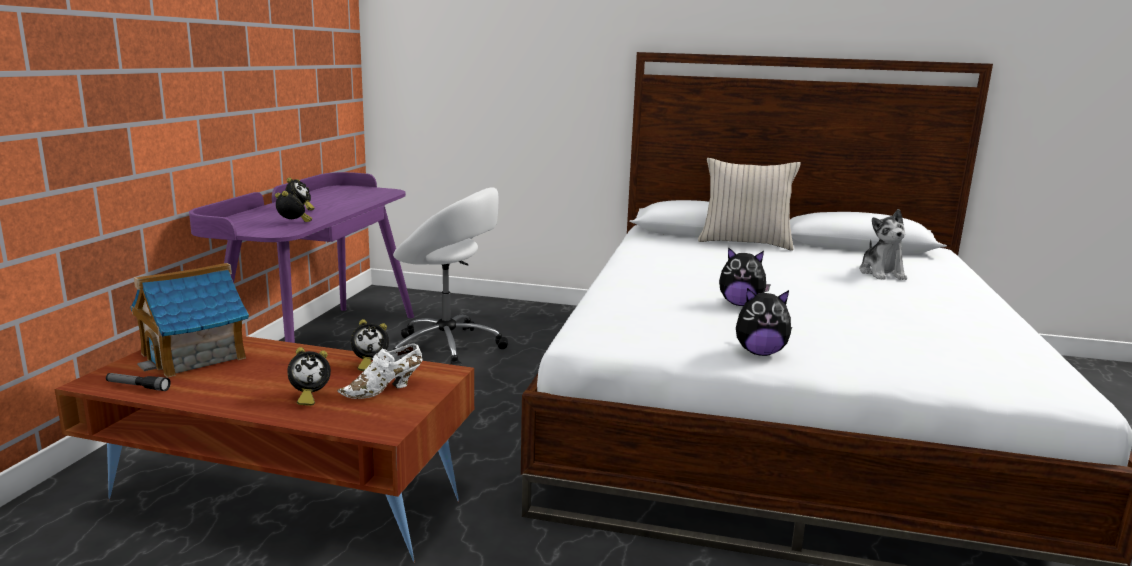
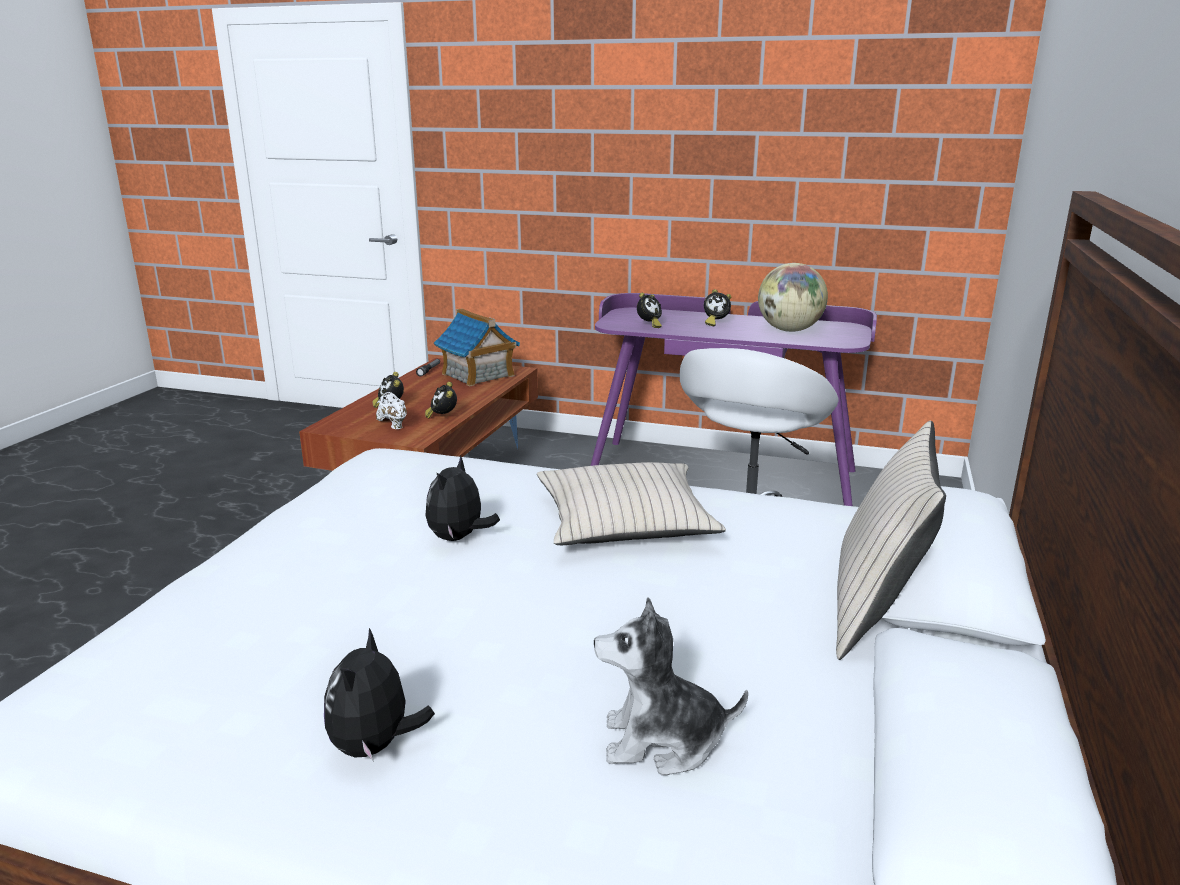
camera: 95 degrees right, 5 degrees up
(343, 197) = (789, 330): none -> globe
(681, 273) = (625, 522): none -> beige pillow
(760, 352) = (300, 530): plush toy -> plush toy (375, 746)

